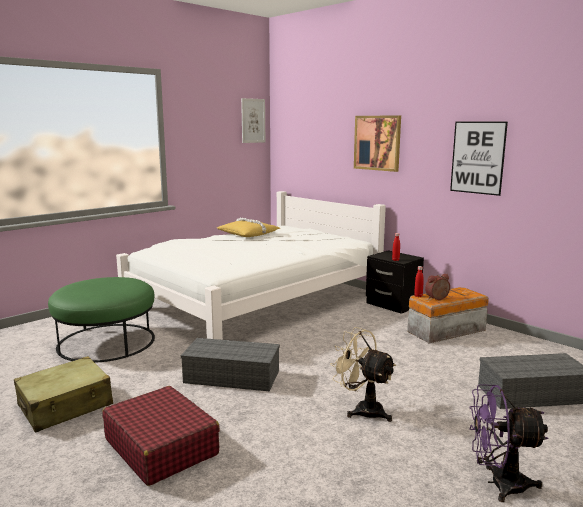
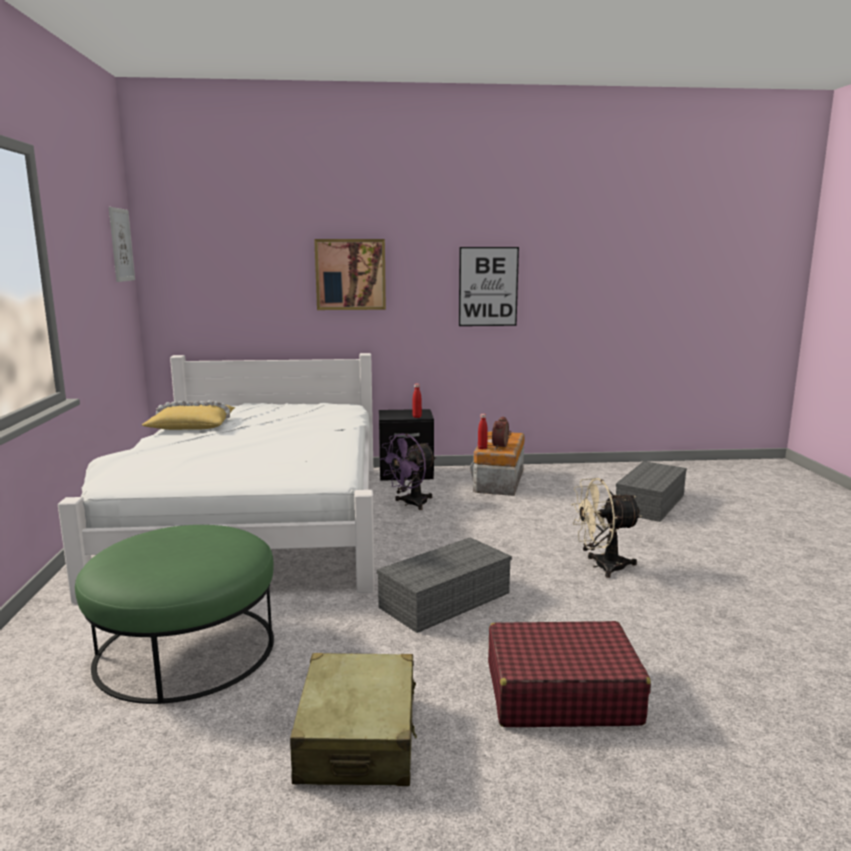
camera: 50 degrees left, 0 degrees up
(498, 483) = (764, 566): purple fan -> purple fan (410, 504)

